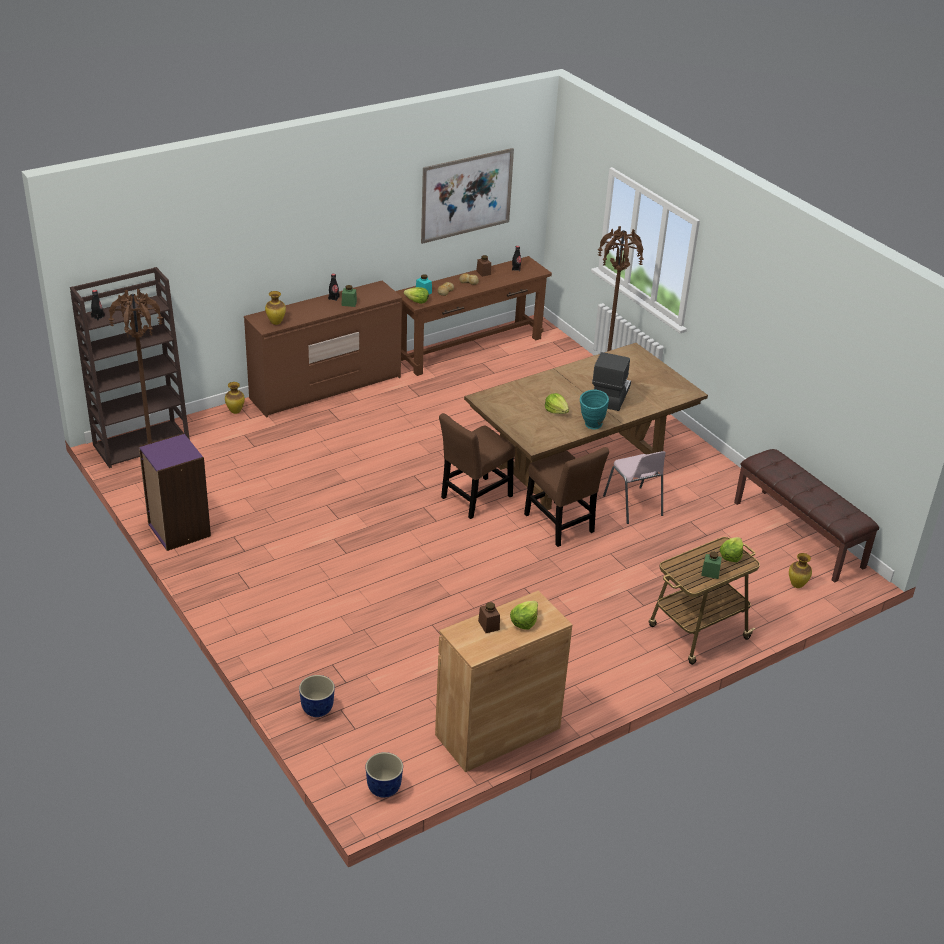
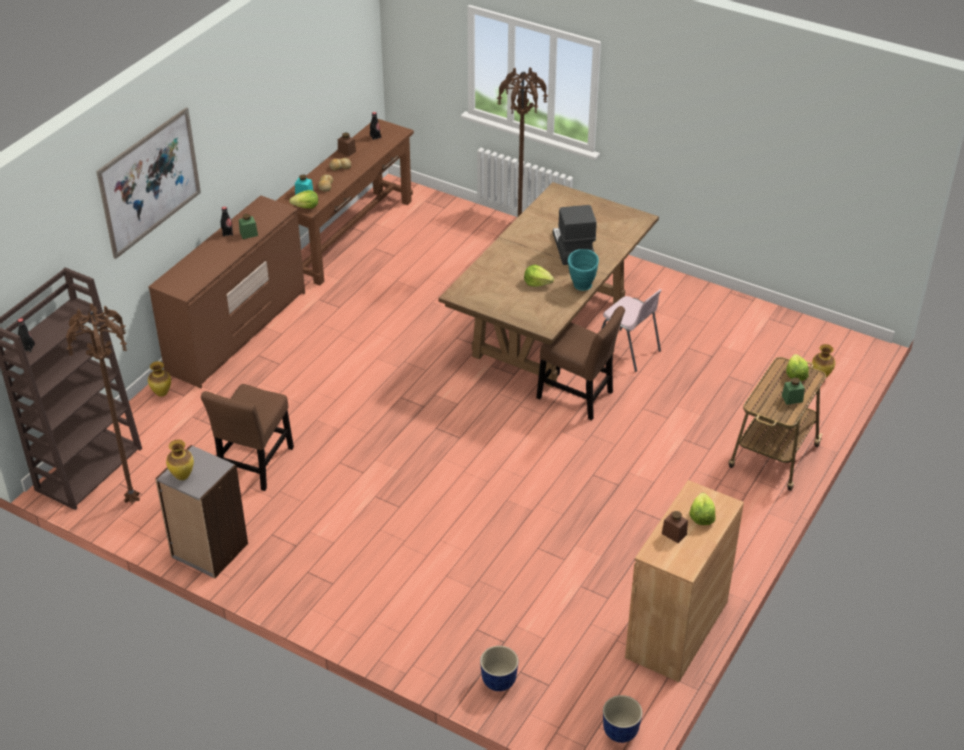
camera: 25 degrees left, 5 degrees up
(178, 530) = (209, 551): purple bookcase -> grey bookcase
(276, 322) = (190, 282): vase -> vase (182, 476)
(466, 195) = (317, 74): picture -> picture (150, 182)
(474, 499) = (477, 400): brown chair -> brown chair (255, 465)
(799, 534) = (787, 325): brown bench -> none

